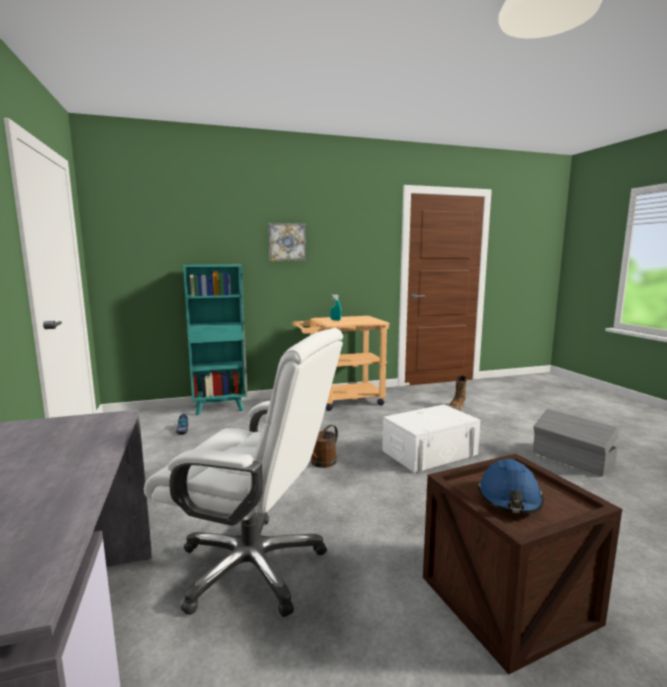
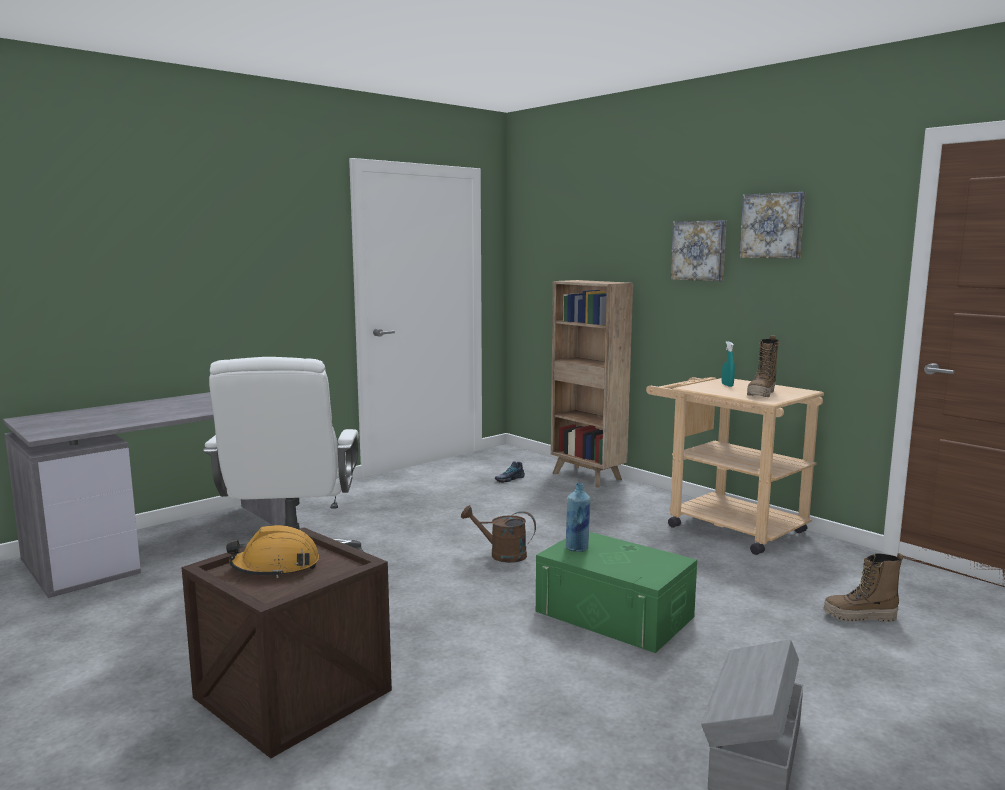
camera: 65 degrees right, 0 degrees up
(221, 408) = (587, 477): turquoise bookcase -> brown bookcase
(333, 228) = (773, 226): none -> picture
(365, 320) = (762, 394): none -> boot
(413, 423) = (577, 548): none -> blue bottle
(429, 452) = (614, 614): white storage box -> green storage box
(509, 499) = (276, 567): blue hard hat -> orange hard hat

